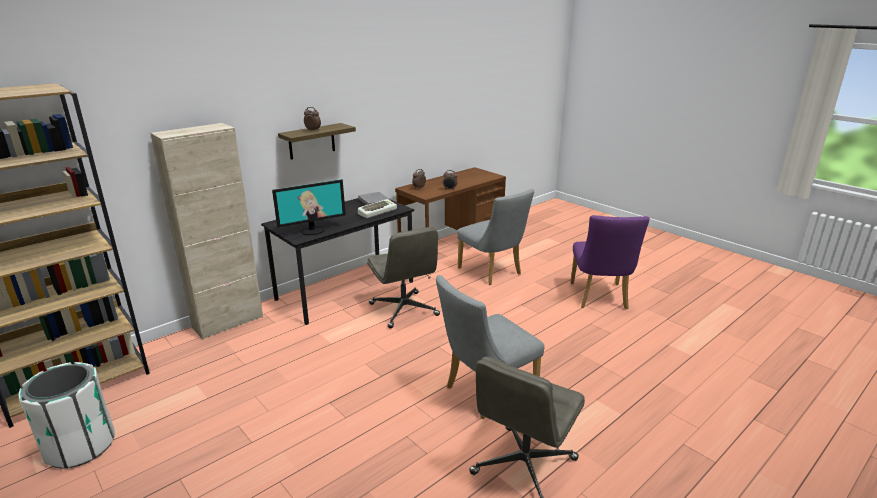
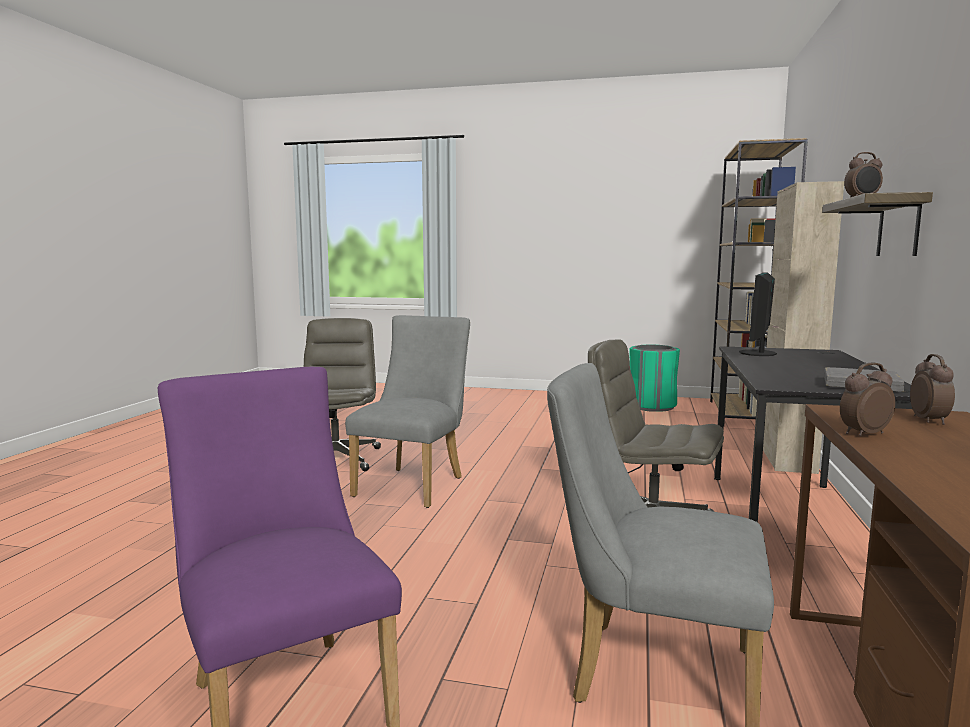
camera: 145 degrees right, 15 degrees down
(80, 446) = (652, 406): white trash can -> green trash can
(377, 211) = (787, 376): keyboard -> none

